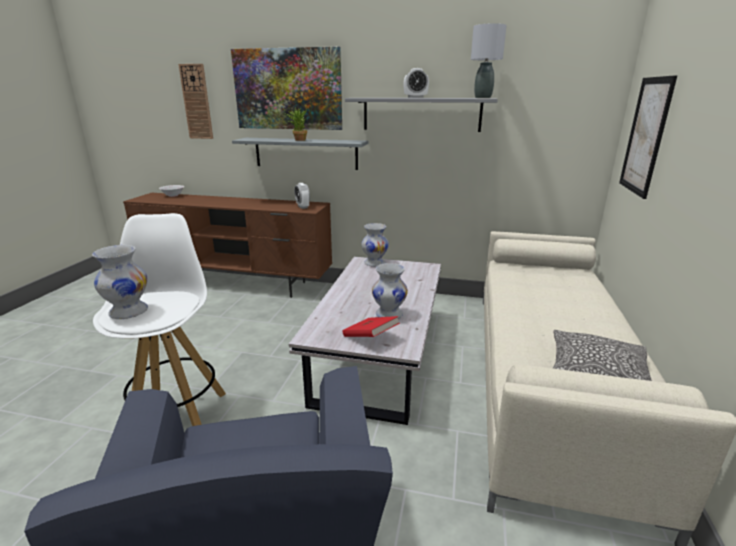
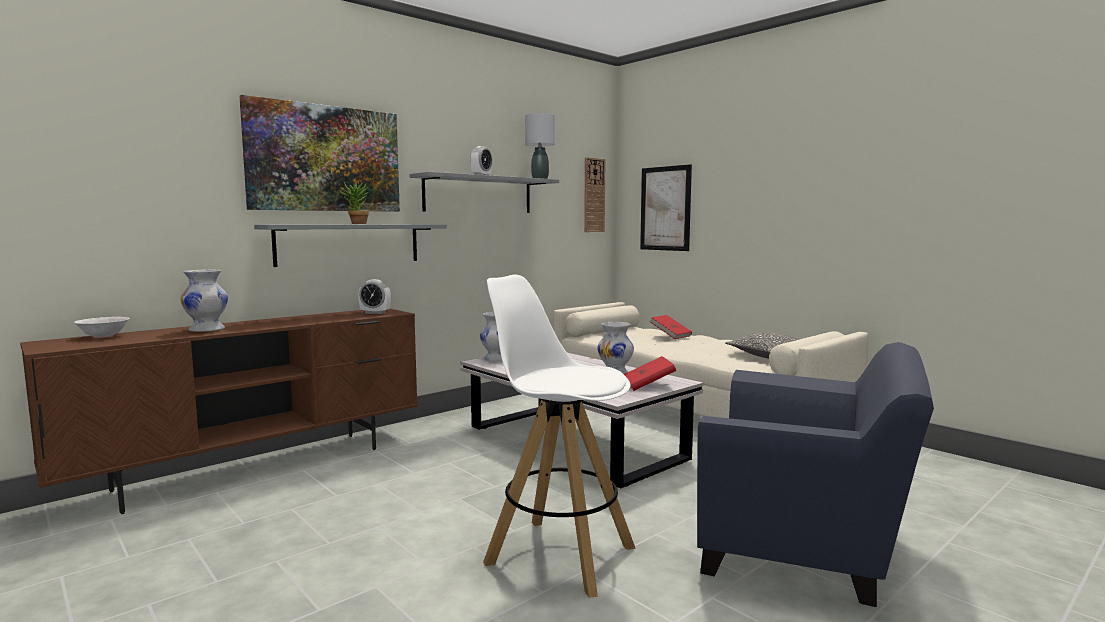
camera: 55 degrees left, 15 degrees down
(129, 312) = (576, 380): white vase -> white vase (207, 330)
(196, 102) = (160, 167): wall clock -> wall clock (594, 195)
(568, 295) = (670, 336): none -> red book

